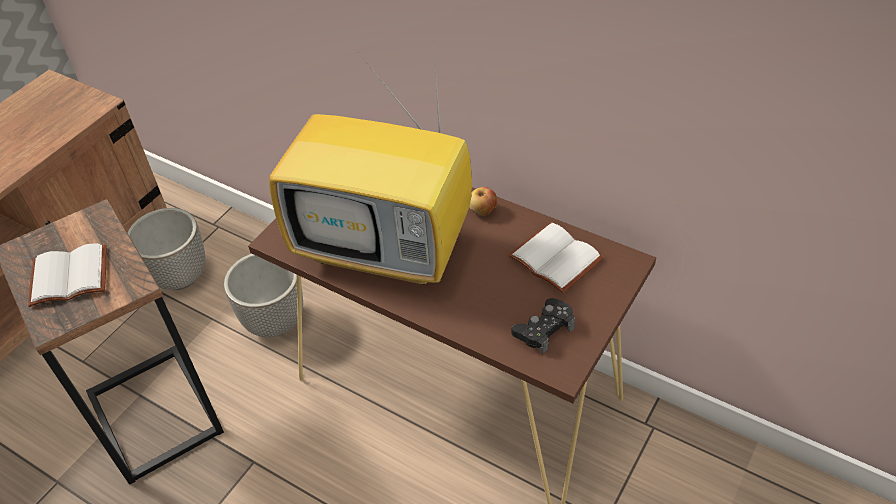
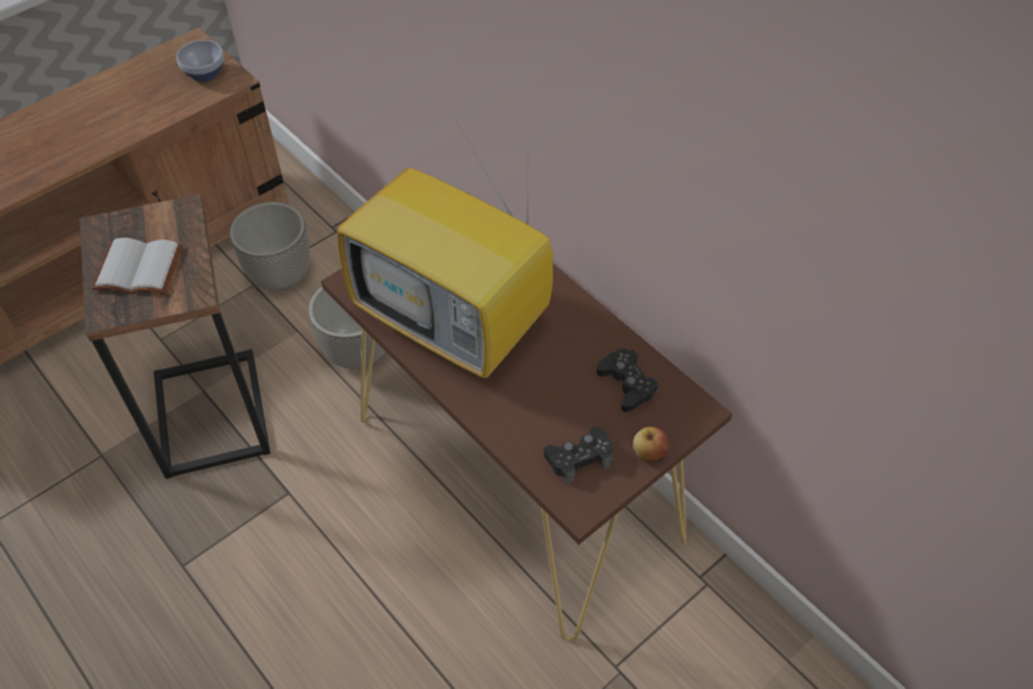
camera: 15 degrees right, 5 degrees up
(70, 103) = (206, 72): none -> bowl
(482, 210) = (570, 308): apple -> apple (648, 452)
(558, 258) = (627, 384): white book -> black game controller

